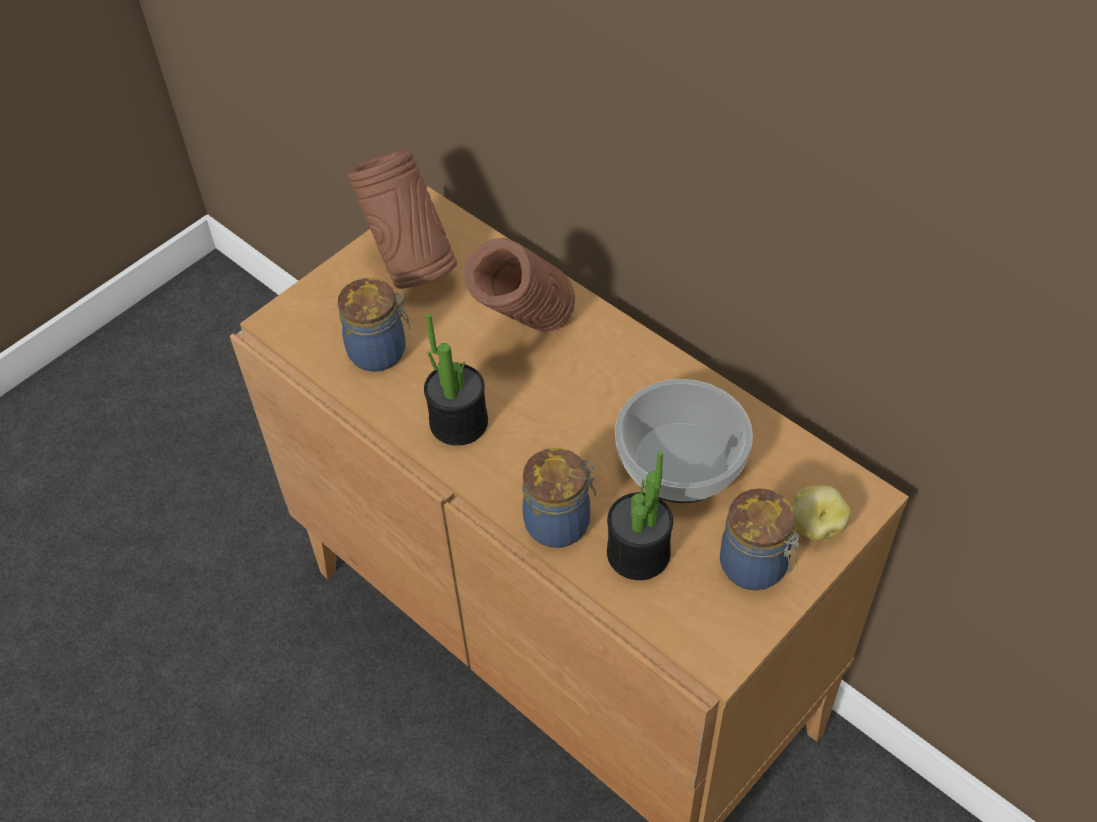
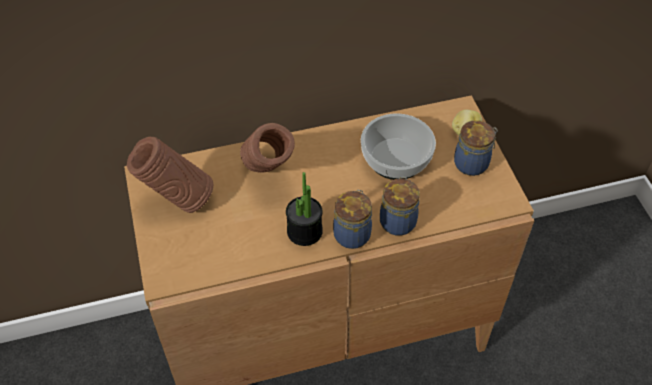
camera: 60 degrees left, 0 degrees up
(380, 351) = (227, 243): jar -> jar (352, 233)
(638, 553) = (436, 200): potted plant -> none

